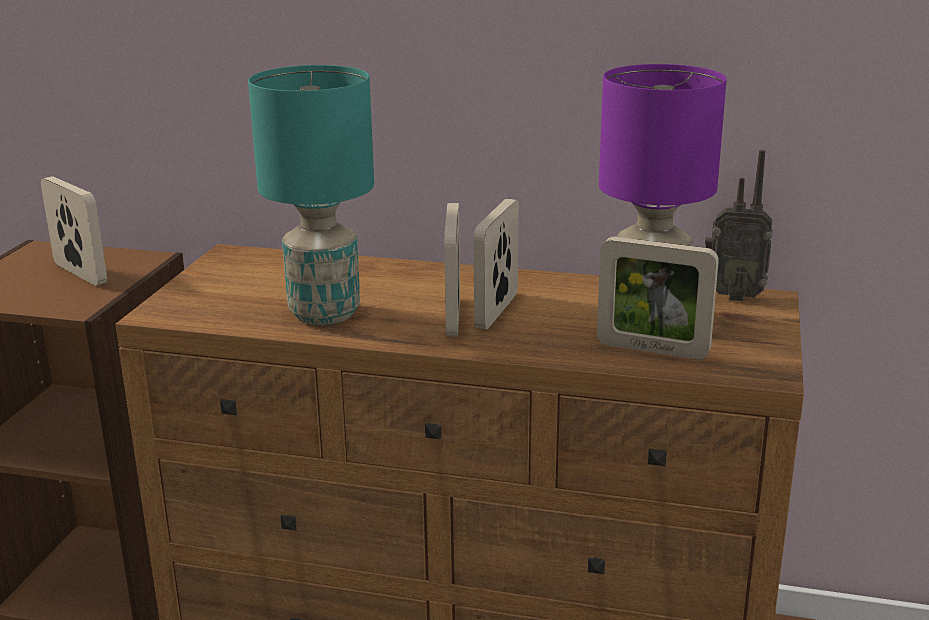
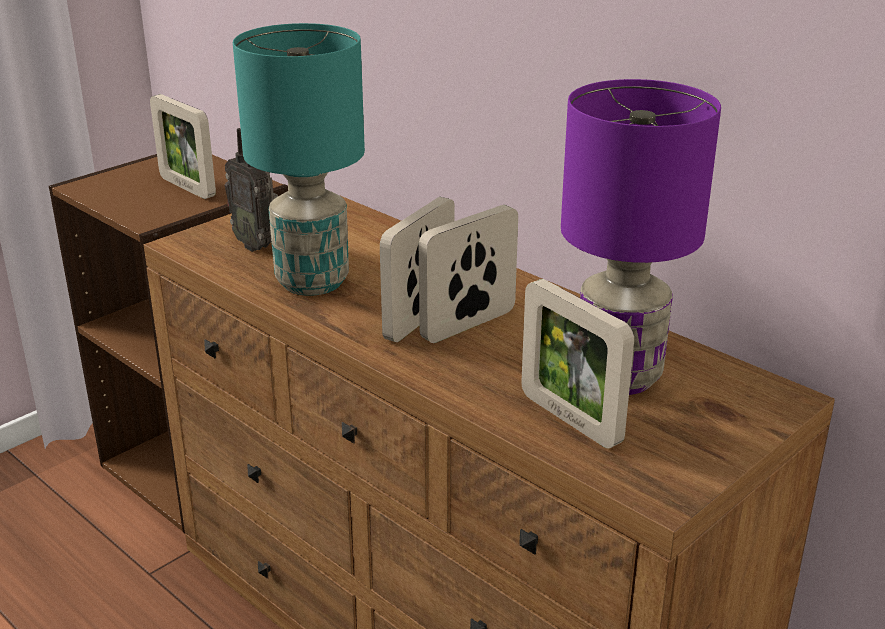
camera: 30 degrees right, 5 degrees up
(80, 274) = (187, 187): picture frame -> picture frame turned 150 degrees clockwise
(733, 295) = (745, 380): radio -> radio (257, 245)

